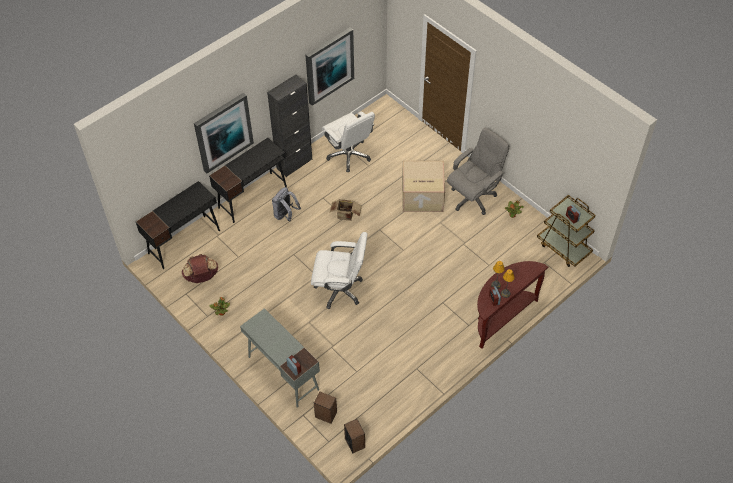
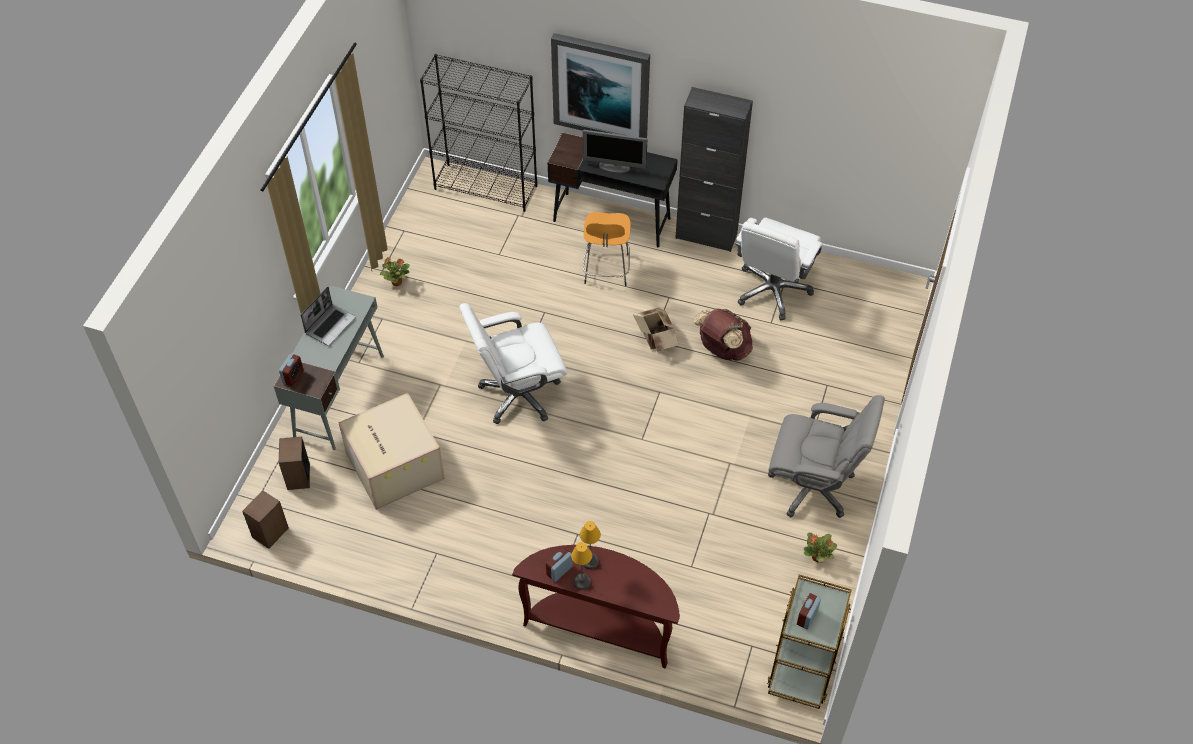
camera: 60 degrees right, 0 degrees up
(184, 241) = (486, 187): black desk -> black bookcase
(201, 277) = (440, 233): brown backpack -> brown backpack (722, 349)
(252, 165) = (614, 167): none -> monitor
(269, 337) = (330, 325): none -> laptop
(285, 215) = (606, 270): grey backpack -> orange stool
(329, 65) = (824, 138): picture -> none
(340, 289) = (518, 395): white office chair -> white office chair turned 90 degrees clockwise
(421, 196) = (763, 416): cardboard box -> cardboard box (393, 465)

